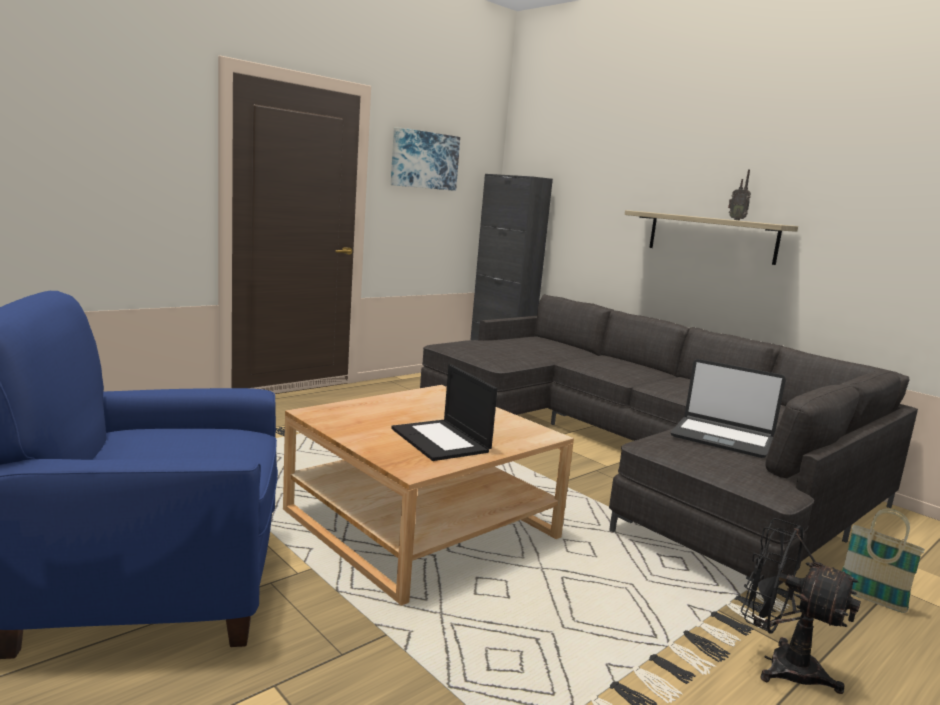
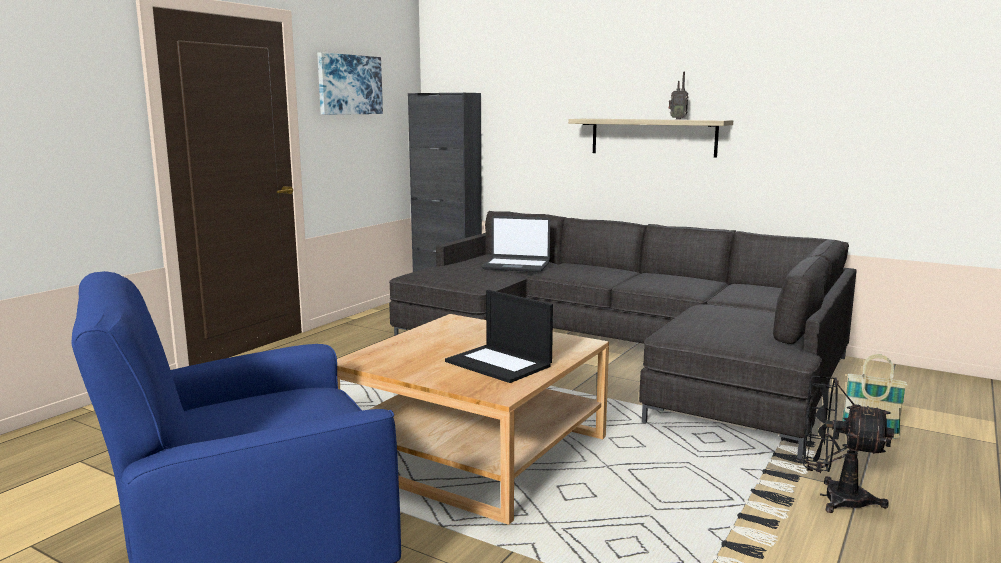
camera: 15 degrees left, 0 degrees up
(722, 438) = (722, 320): laptop -> laptop (516, 266)

